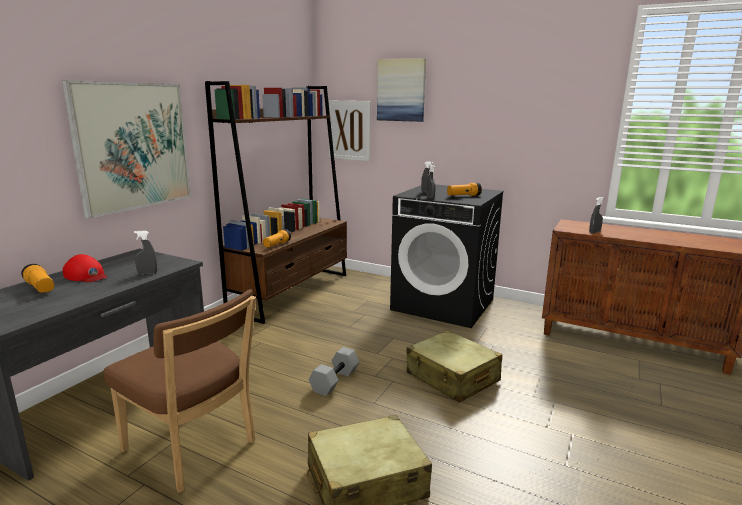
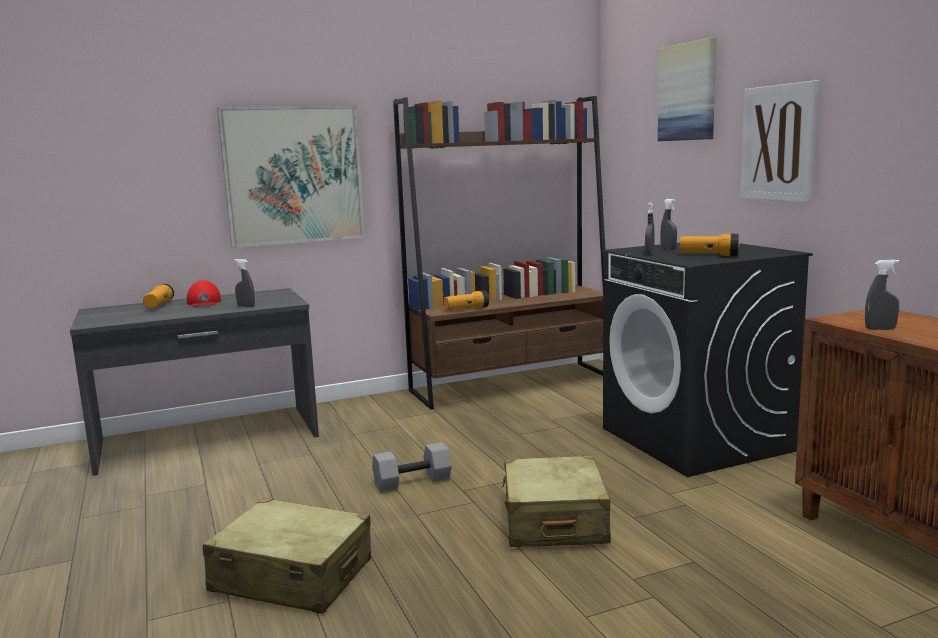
camera: 40 degrees right, 5 degrees down
(194, 449) = (211, 494): brown chair -> none
(349, 130) = (632, 159): picture -> picture (778, 143)

